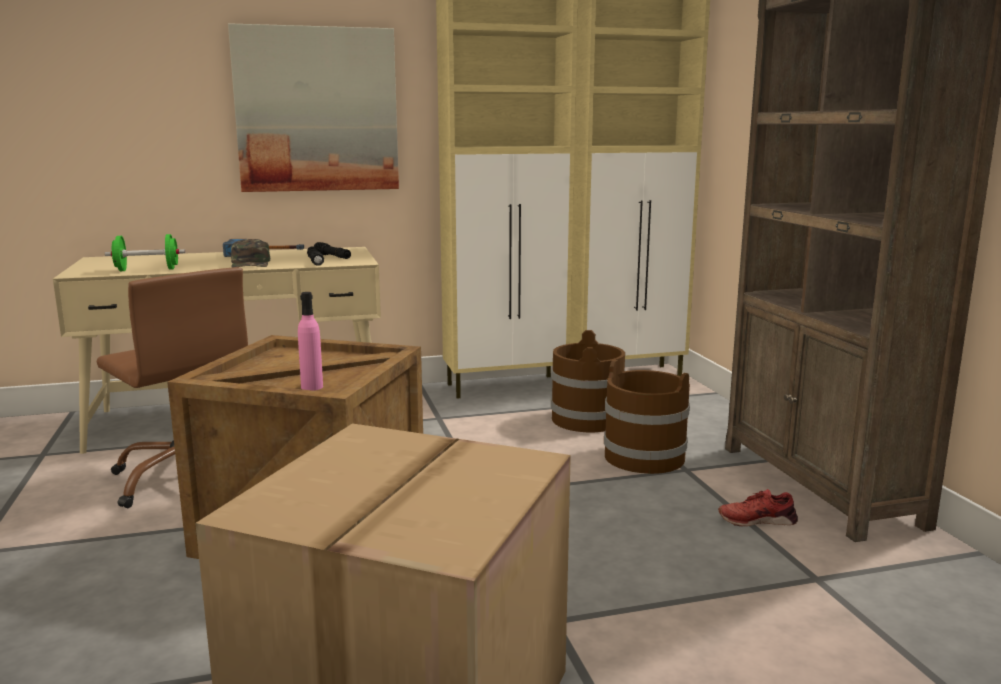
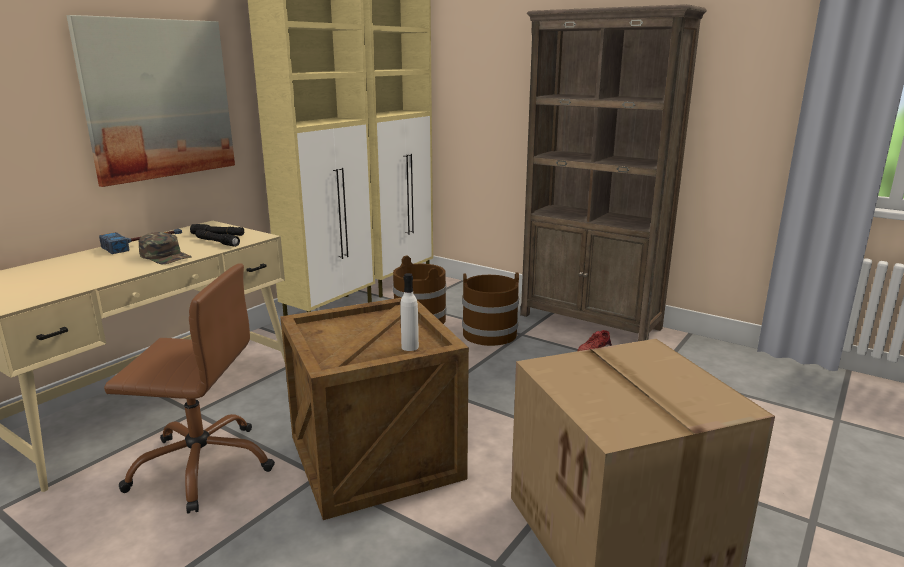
camera: 40 degrees left, 5 degrees up
(147, 270) = (78, 284): green dumbbell -> none
(312, 387) = (410, 347): pink bottle -> white bottle

